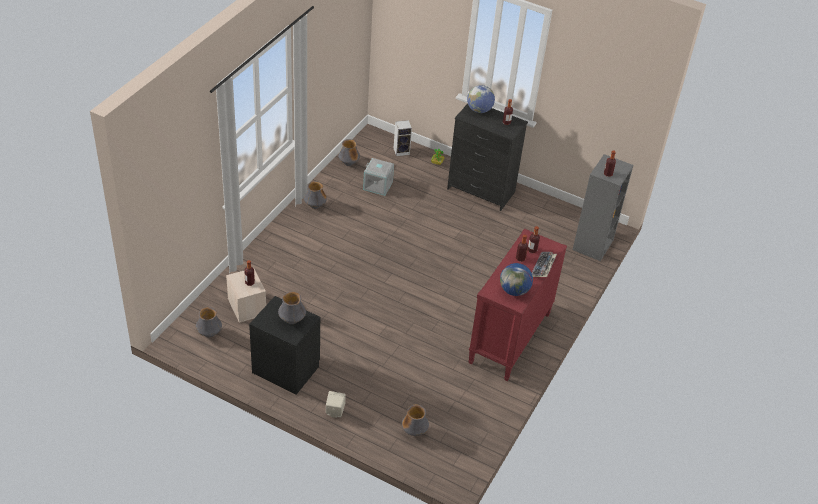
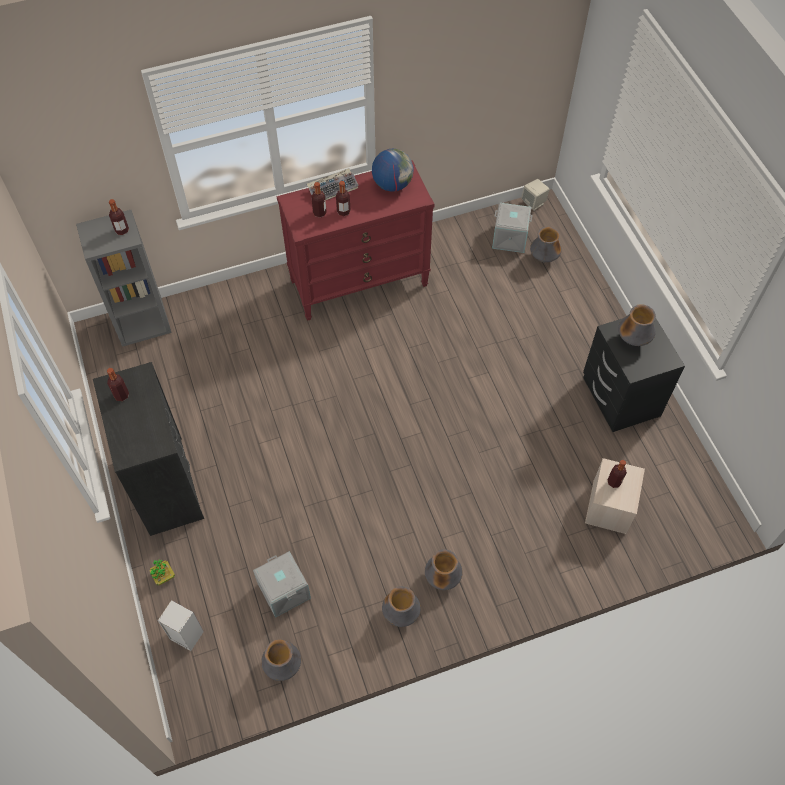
camera: 135 degrees left, 15 degrees up
(209, 334) = (679, 497): vase -> vase (442, 578)
(335, 411) = (603, 322): beige speaker -> beige speaker (533, 203)
(450, 431) = (509, 238): none -> grey storage box
(479, 110) = (127, 442): globe -> none

